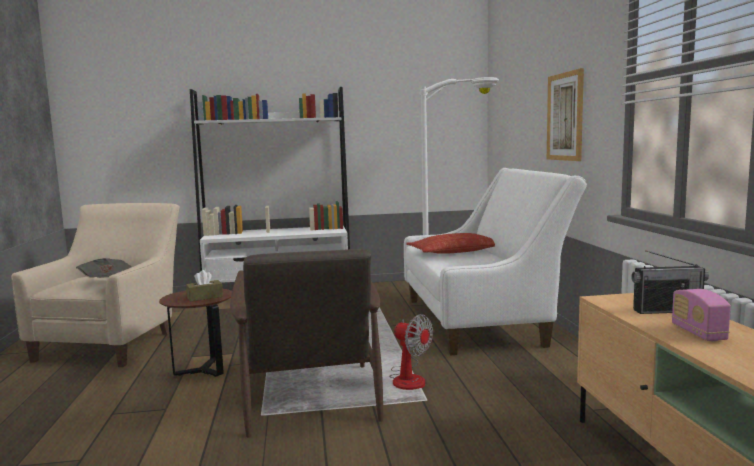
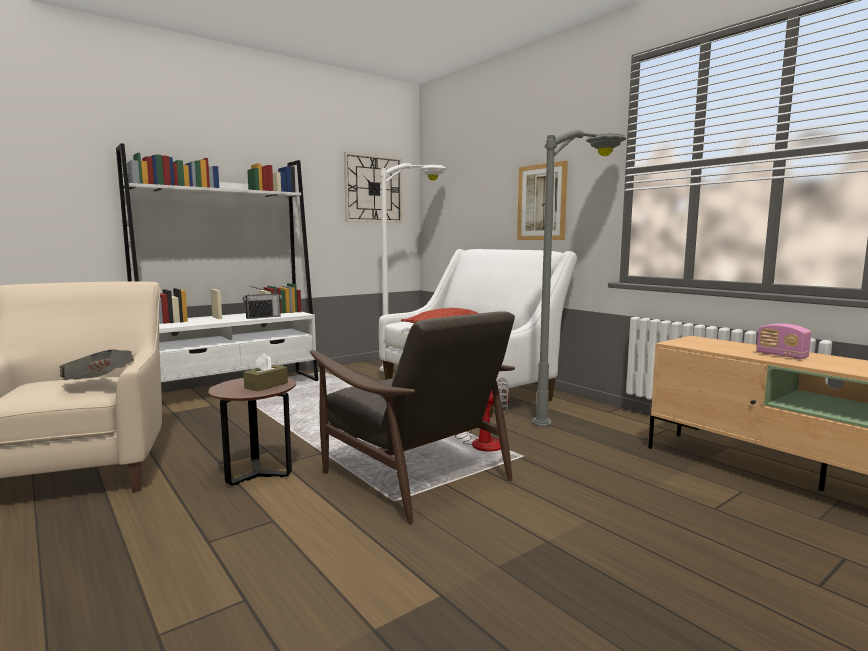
camera: 30 degrees left, 0 degrees up
(430, 105) = (373, 189): none -> wall clock
(561, 366) = (579, 412): none -> grey floor lamp
(667, 310) = (729, 346): radio -> radio (263, 317)

